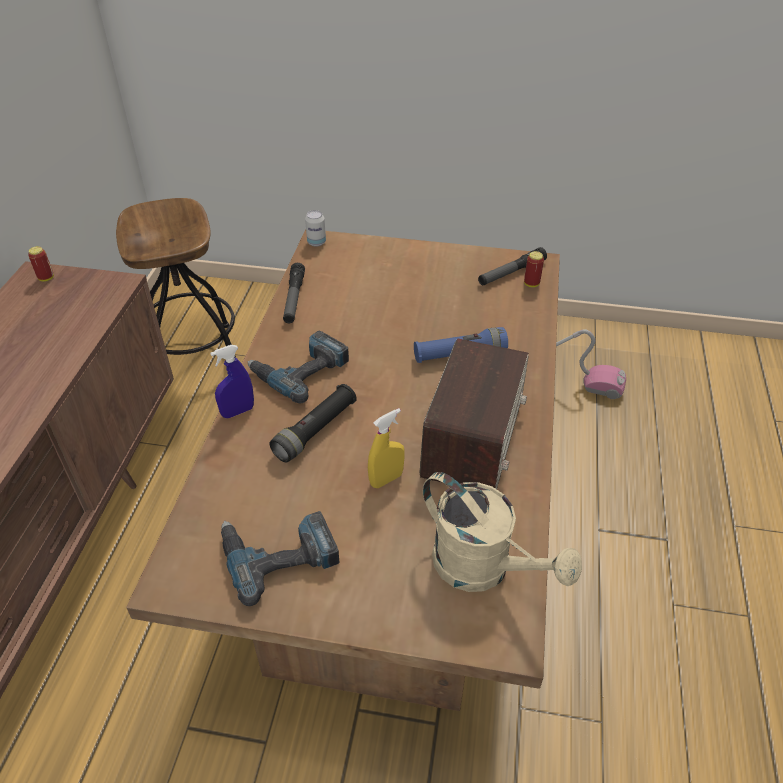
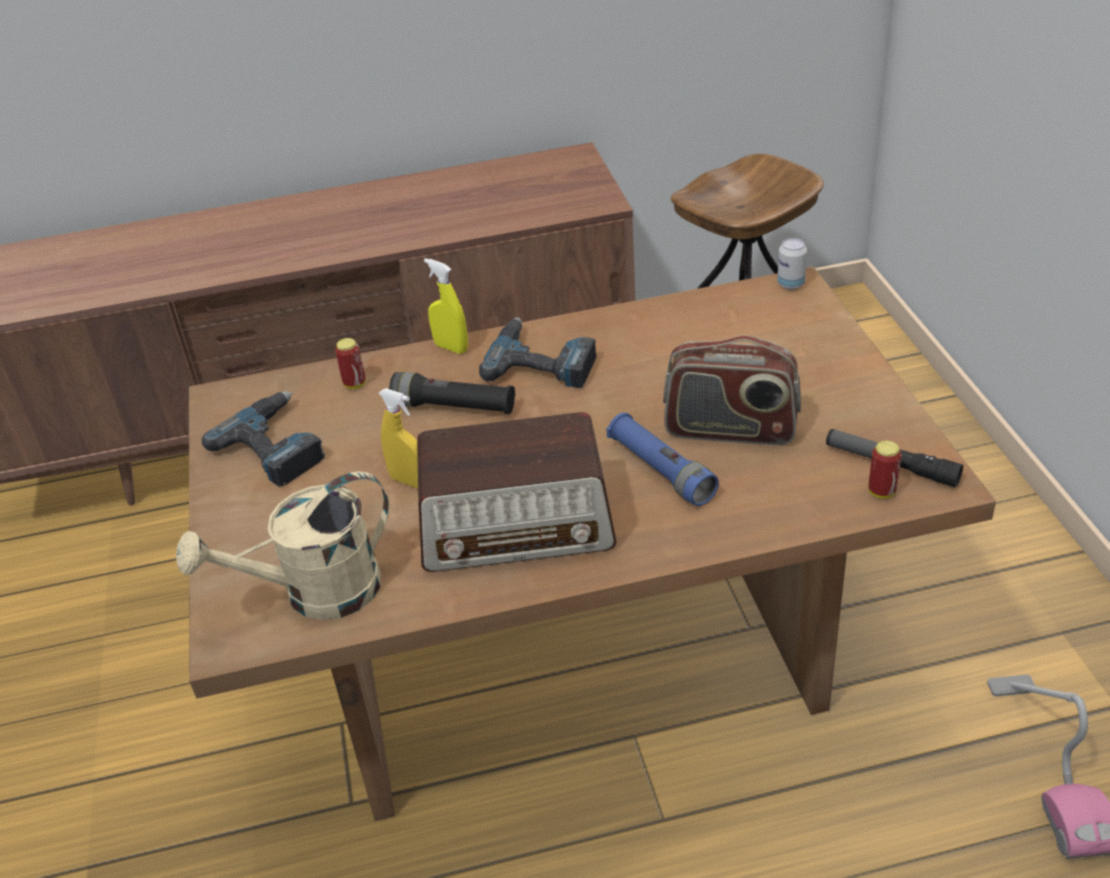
camera: 70 degrees right, 5 degrees down
(46, 278) = (575, 164): can -> can (355, 384)
(238, 411) = (451, 348): blue spray bottle -> yellow spray bottle
(294, 298) = (663, 311): flashlight -> none
(440, 315) = (730, 430): none -> radio
(483, 568) = (316, 594): beige watering can -> beige watering can turned 45 degrees clockwise

